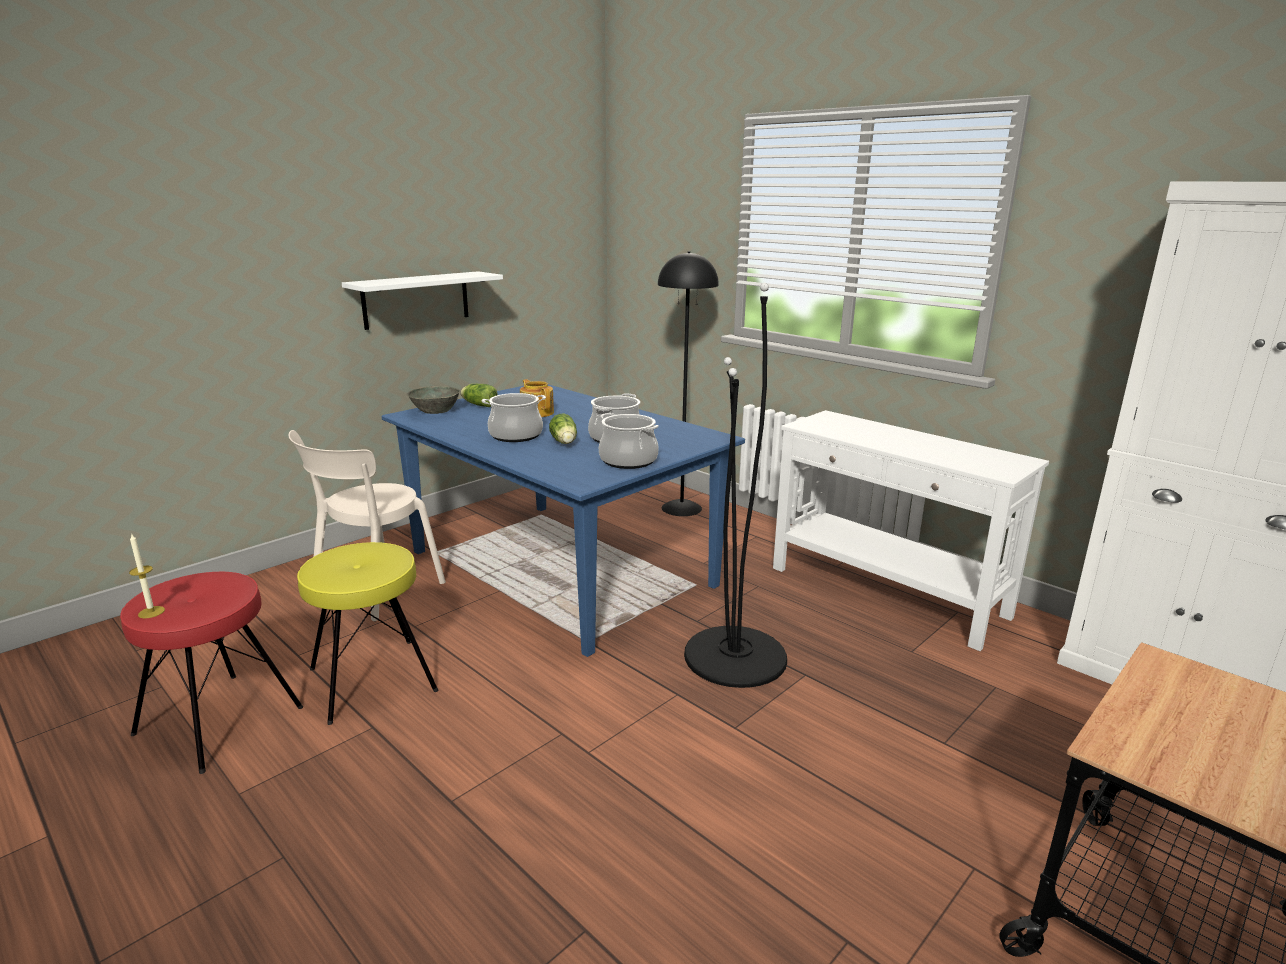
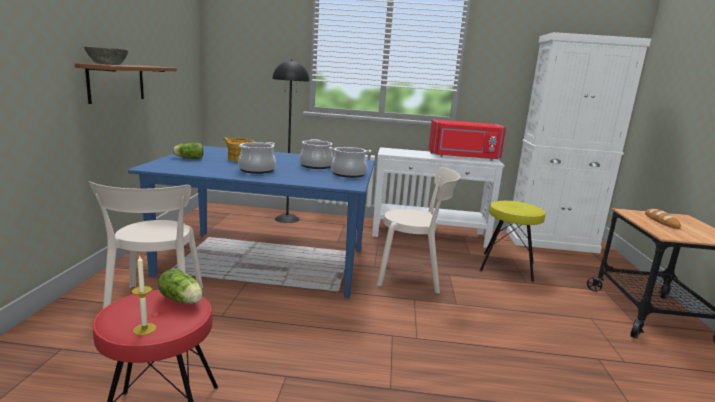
camera: 40 degrees left, 5 degrees down
(373, 679) = (242, 352): yellow stool -> yellow stool (506, 266)
(416, 299) = (116, 83): white shelf -> brown shelf
(436, 411) = (166, 163): grey bowl -> grey bowl (108, 64)
(564, 442) = (294, 170): lettuce -> lettuce (182, 300)
(735, 656) = (413, 276): black floor lamp -> beige chair
(953, 453) = (463, 157): none -> red microwave
(1208, 714) = (661, 221): none -> bread

